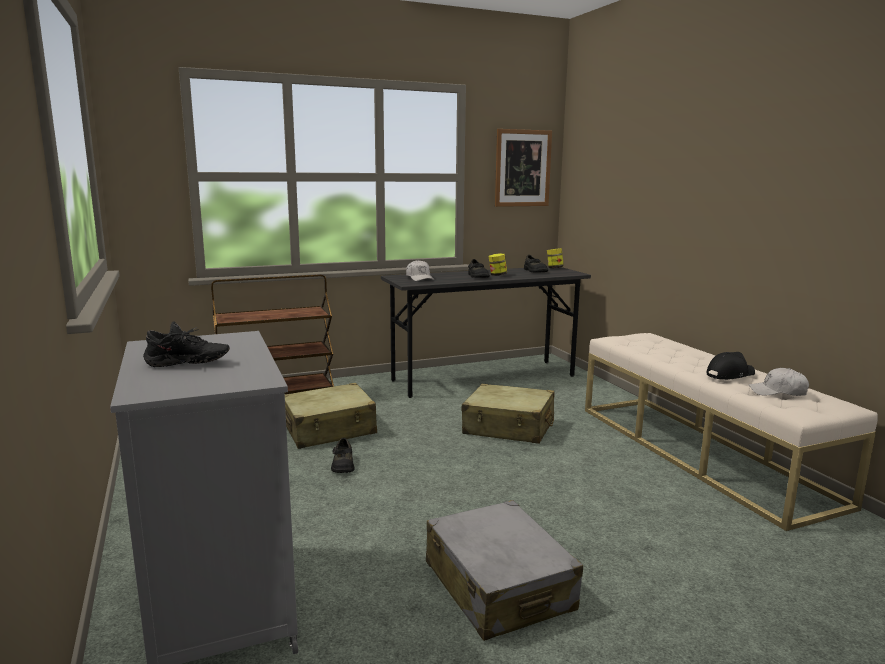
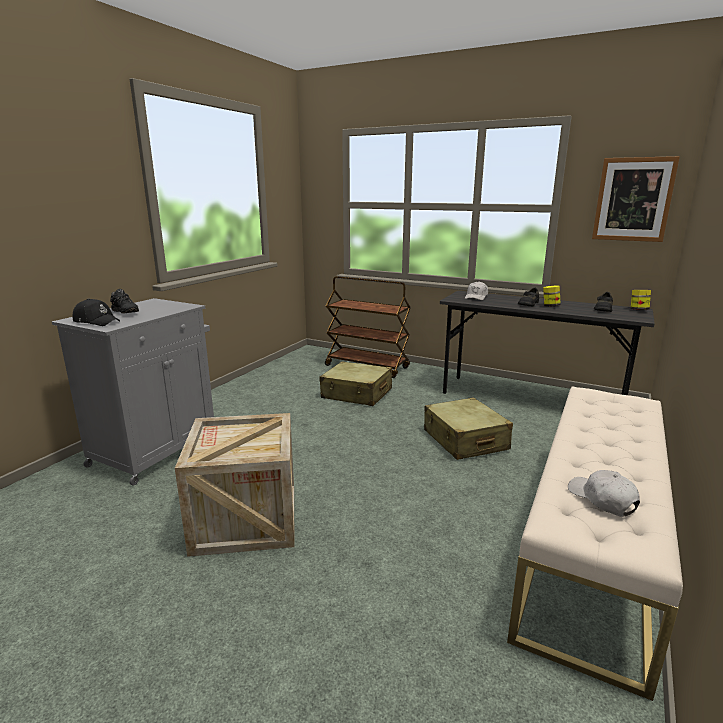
camera: 50 degrees right, 5 degrees up
(342, 465) = (321, 416): black shoe -> none
(498, 586) = (246, 518): grey suitcase -> crate
(729, 374) = (603, 463): black cap -> black cap (97, 321)

